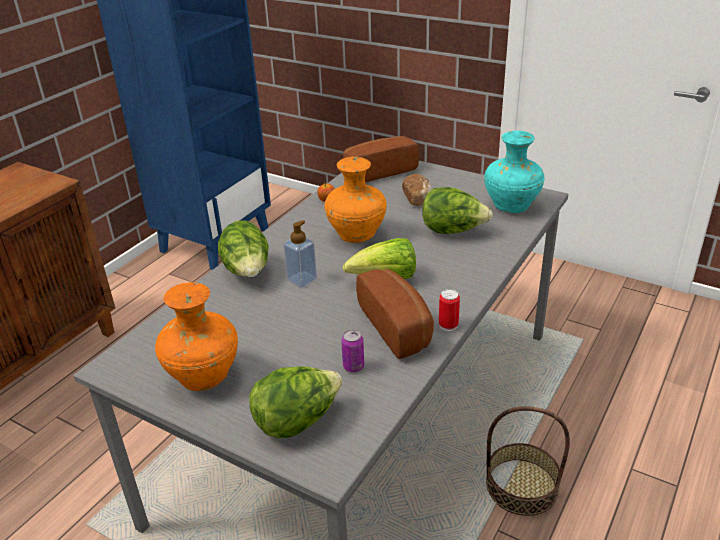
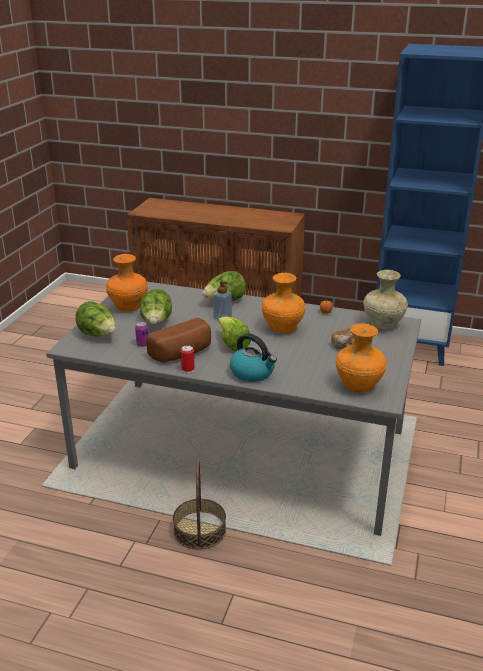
camera: 75 degrees right, 5 degrees down
(378, 171) = (383, 325): bread -> beige vase
(453, 231) = (305, 363): lettuce -> lettuce (157, 323)
(468, 271) = (253, 373): none -> kettle
(511, 207) = (358, 386): turquoise vase -> orange vase

